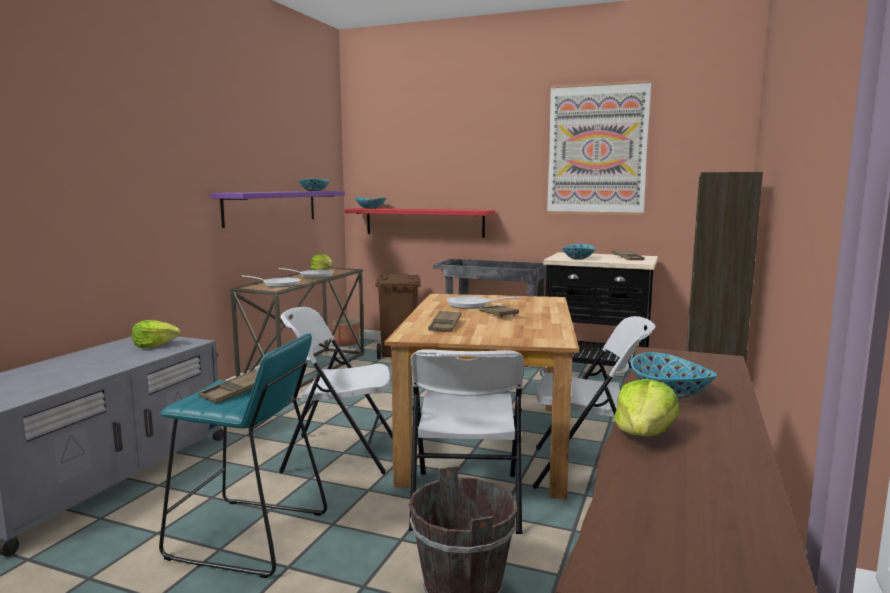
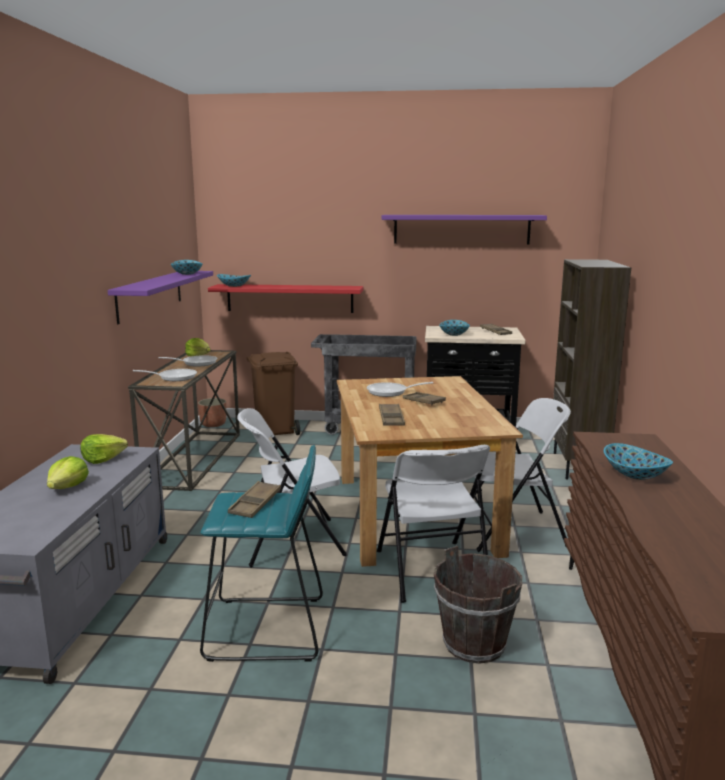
camera: 15 degrees left, 5 degrees up
(597, 149) = (461, 229): picture -> purple shelf
(644, 434) = (648, 513): lettuce -> lettuce (68, 487)

